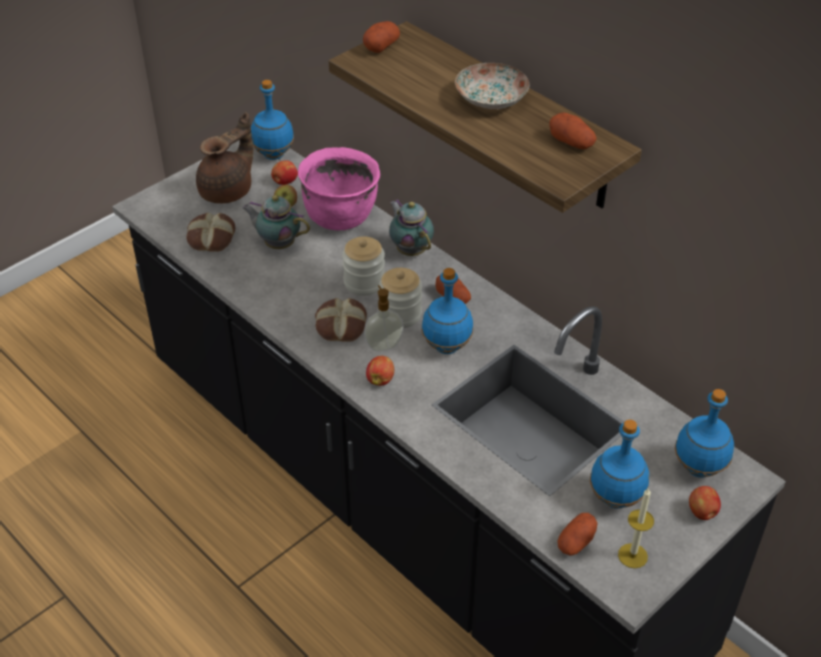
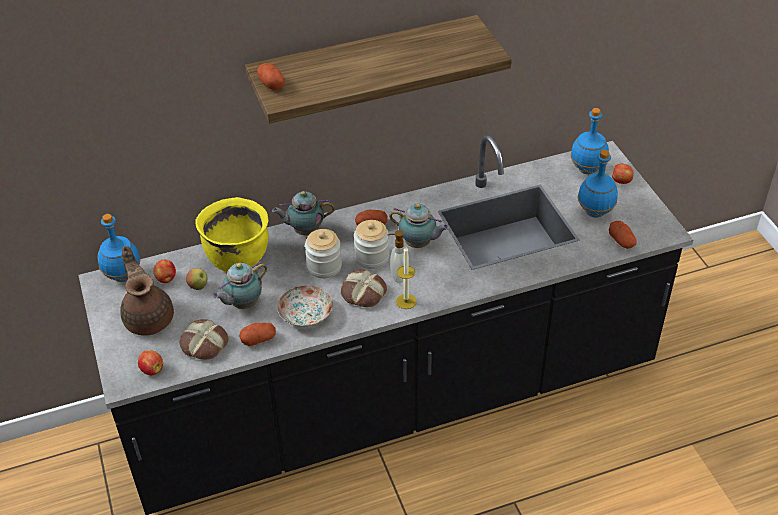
camera: 65 degrees left, 0 degrees up
(341, 217) = (237, 257): pink cooking pot -> yellow cooking pot
(380, 379) = (432, 288): apple -> apple (151, 369)
(446, 346) = (419, 244): blue bottle -> teapot
(492, 98) = (379, 54): plate -> plate (306, 314)
(571, 142) = (452, 37): potato -> potato (258, 339)
(632, 555) = (641, 221): candle -> candle (406, 301)

